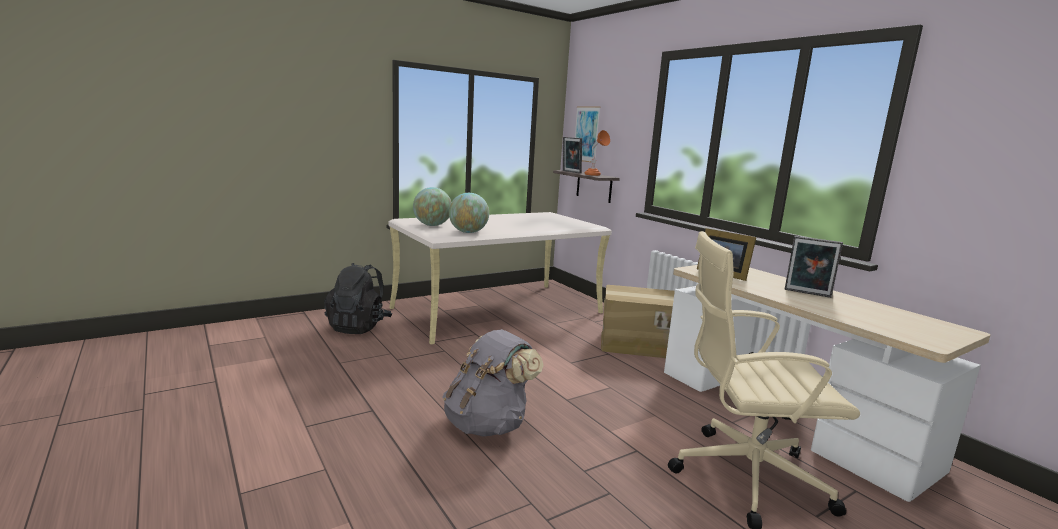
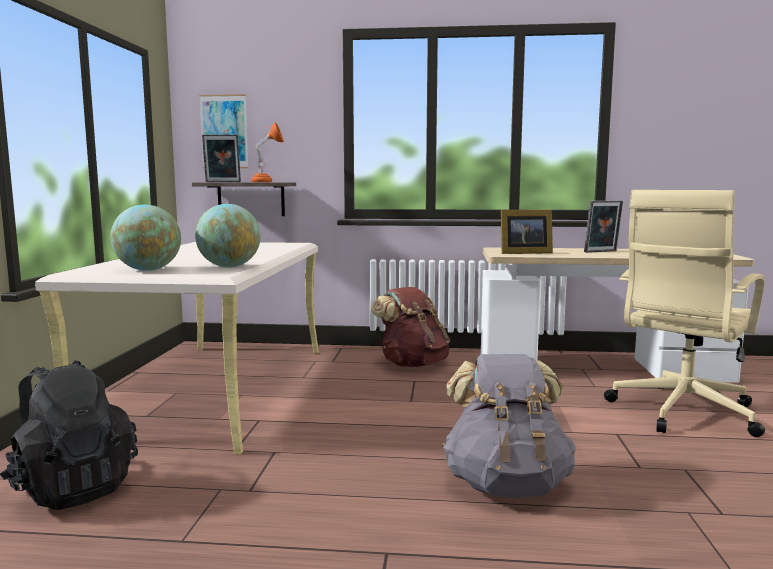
camera: 50 degrees left, 5 degrees down
(639, 344) = (413, 364): cardboard box -> brown backpack

